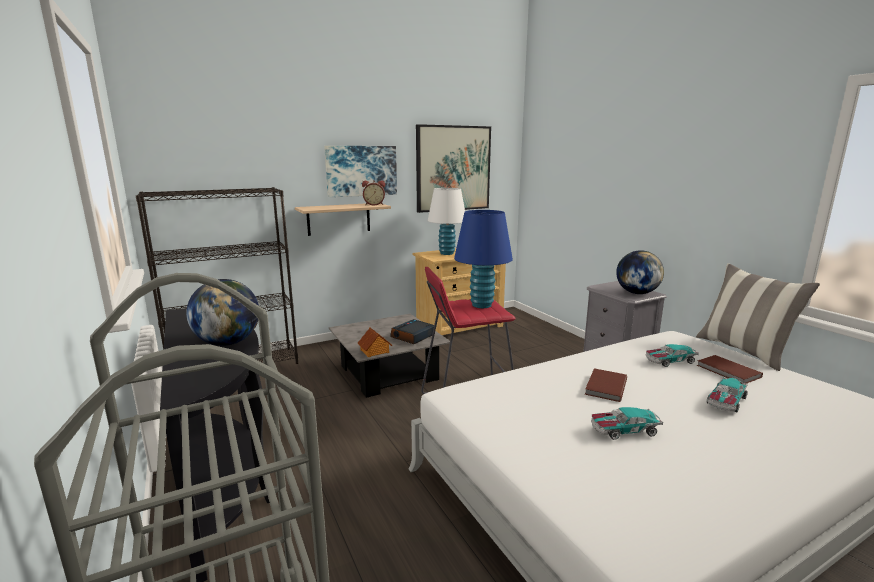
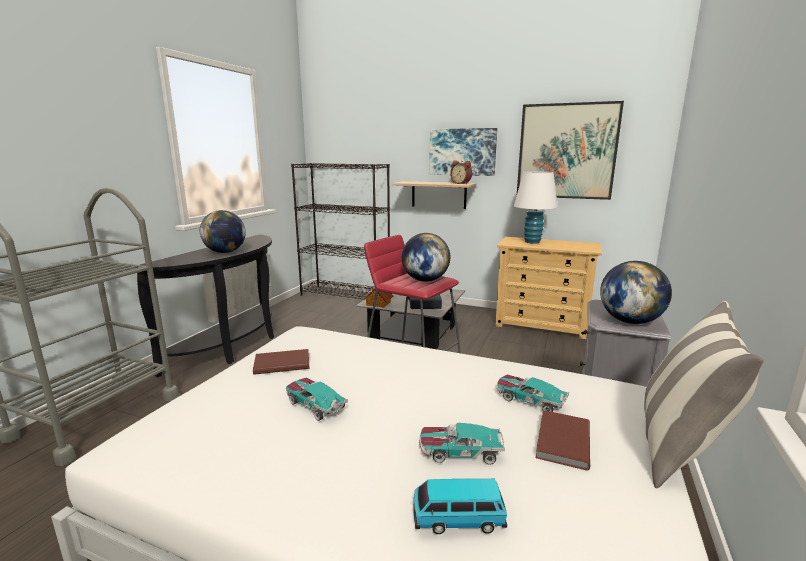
camera: 50 degrees right, 0 degrees up
(481, 305) = (425, 280): blue table lamp -> globe
(604, 387) = (395, 378): brown book -> brown book (281, 363)
(802, 426) = (458, 518): none -> toy car

